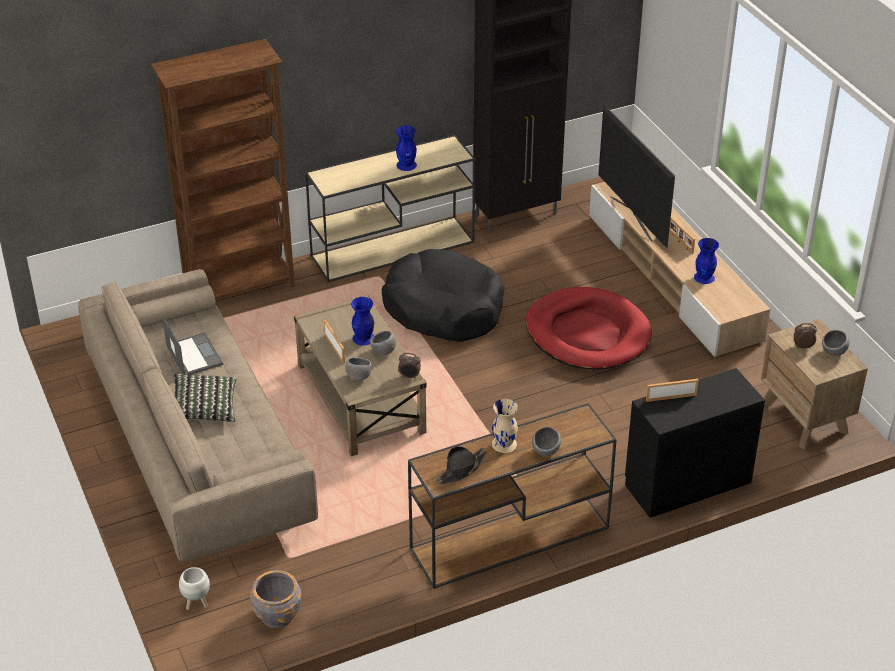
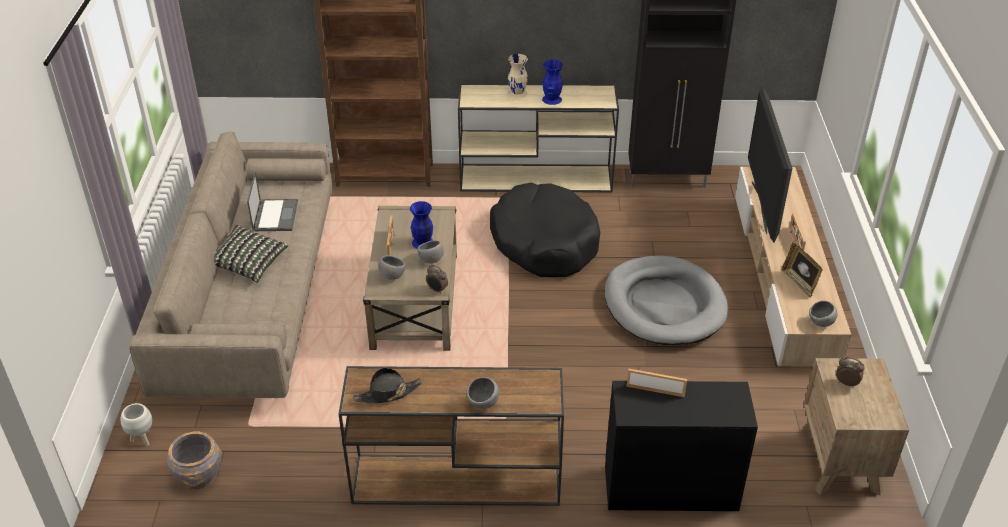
camera: 25 degrees right, 0 degrees up
(504, 444) = (448, 381): beige vase -> beige vase (518, 93)
(587, 334) = (664, 305): red dog bed -> grey dog bed
(704, 277) = (799, 283): blue vase -> picture frame
(834, 352) = (879, 400): grey bowl -> grey bowl (821, 323)

